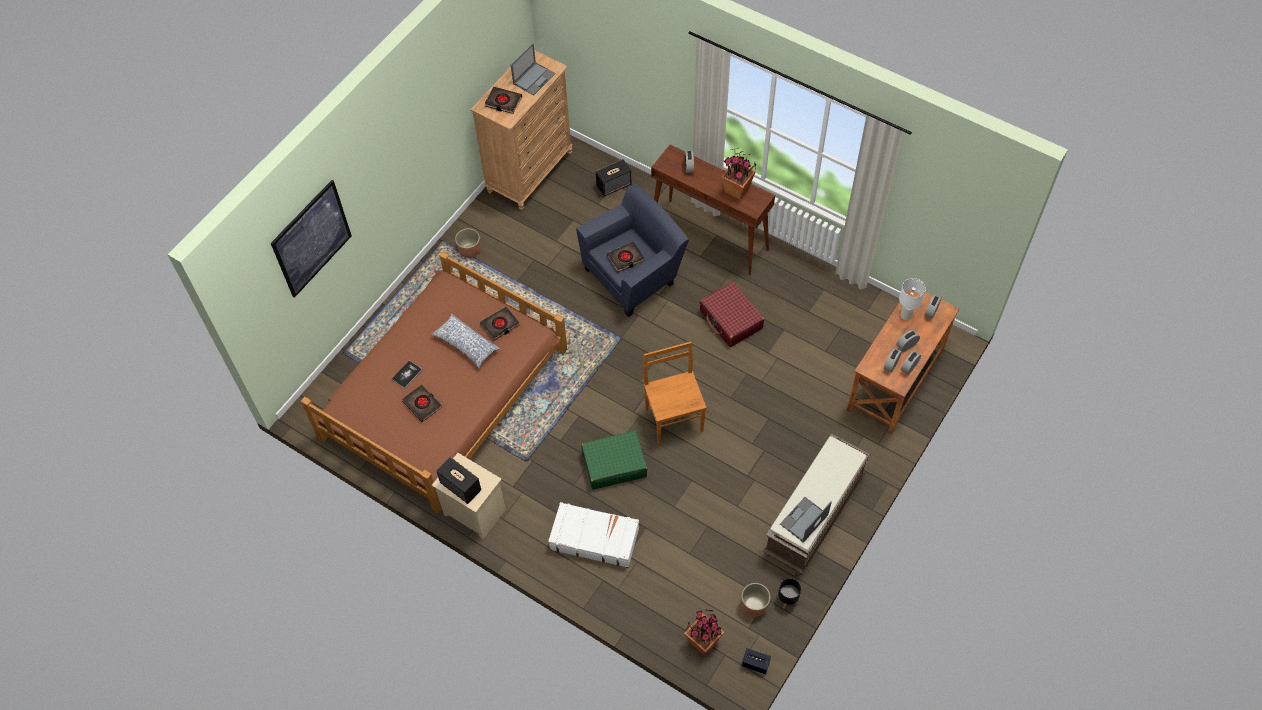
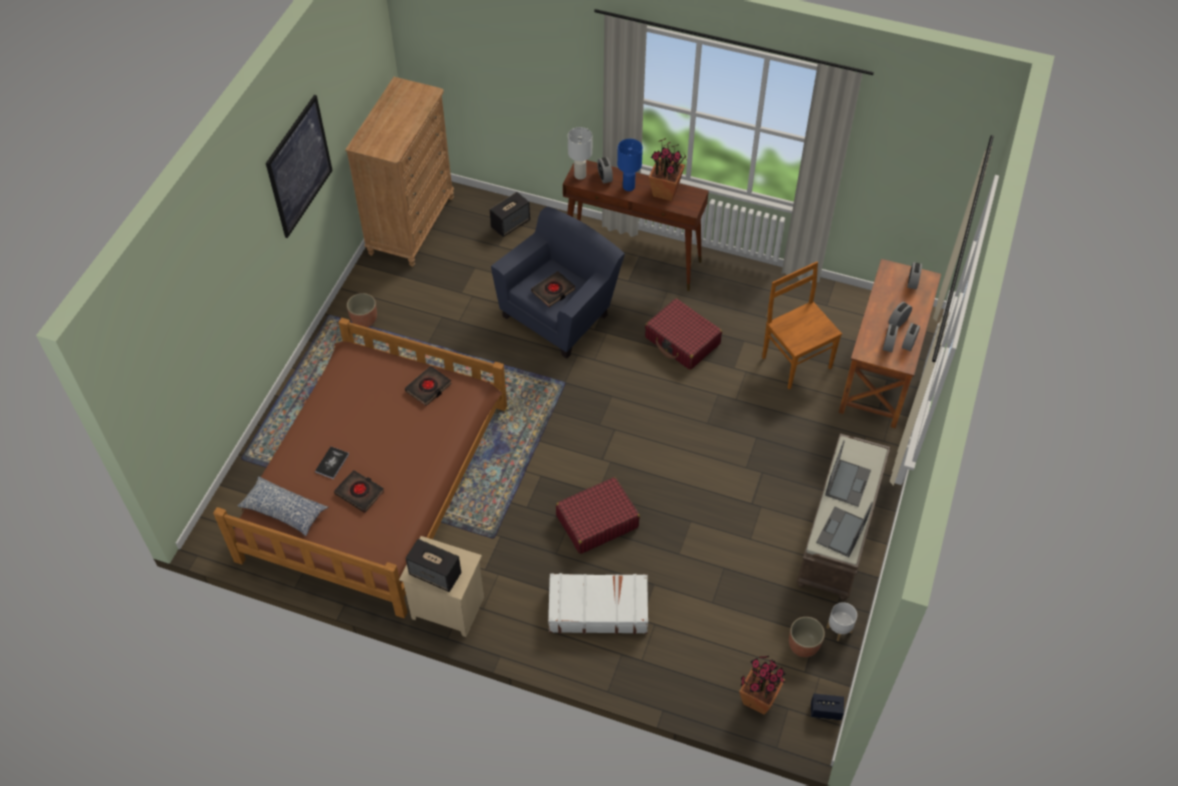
camera: 15 degrees left, 5 degrees down
(311, 238) = (197, 311): picture -> picture (299, 166)
(466, 345) = (394, 416): pillow -> pillow (284, 511)
(503, 102) = (381, 136): black book -> none
(534, 78) = (410, 107): laptop -> laptop (847, 482)
(614, 464) = (596, 521): green suitcase -> red suitcase
(673, 418) = (650, 457): brown chair -> brown chair (795, 361)
(707, 180) = (629, 187): none -> blue table lamp
(788, 599) = (839, 630): black planter -> white planter
(905, 315) = (886, 291): white table lamp -> white table lamp (580, 175)

